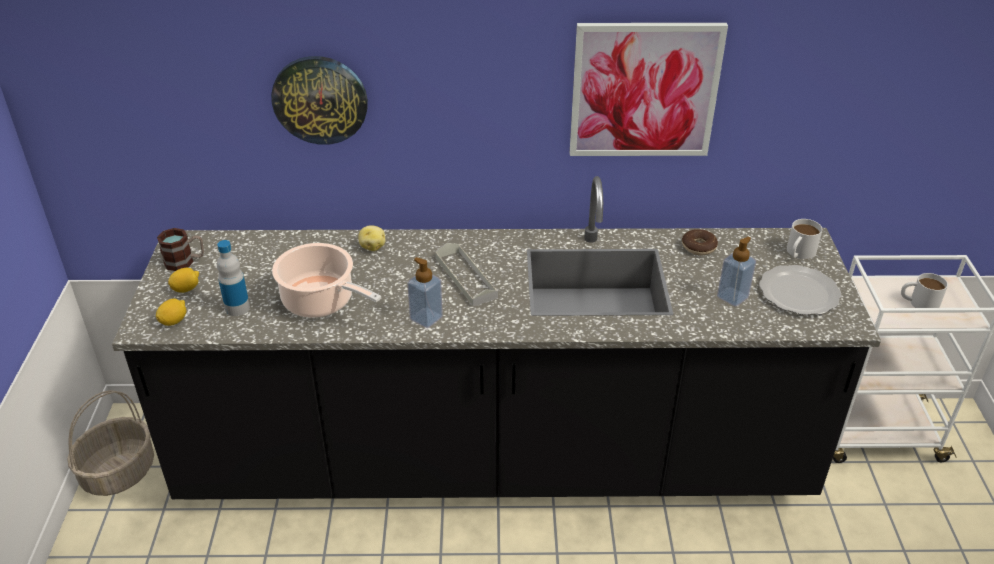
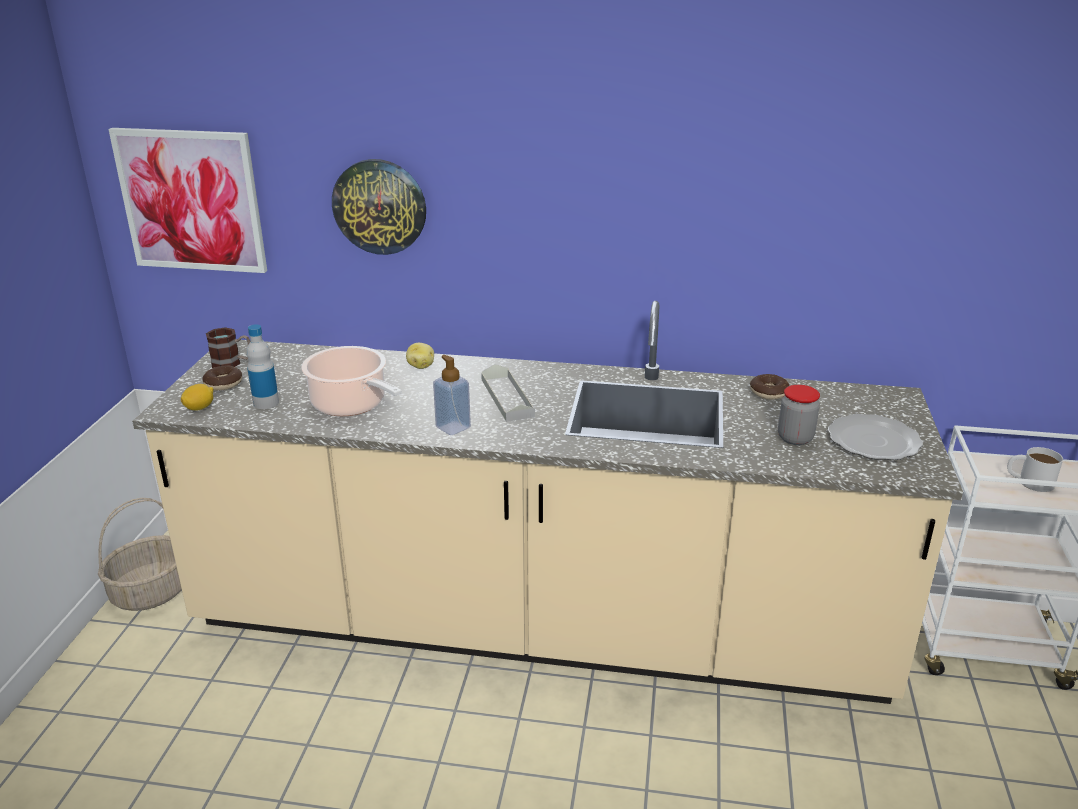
camera: 10 degrees right, 10 degrees down
(186, 289) = (223, 384): lemon -> donut
(496, 463) = (539, 628): black counter -> beige counter
(644, 90) = (712, 213): picture -> picture (191, 200)
(732, 297) = (795, 438): soap dispenser -> jar
(798, 253) = (882, 407): white mug -> none

